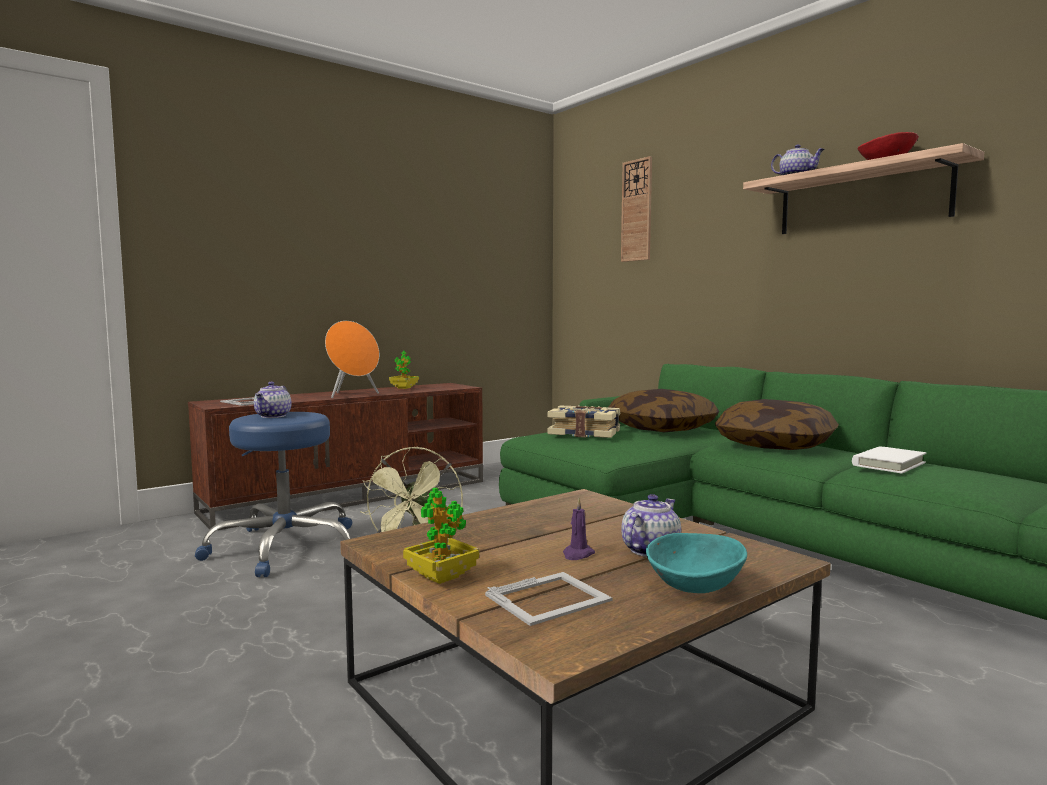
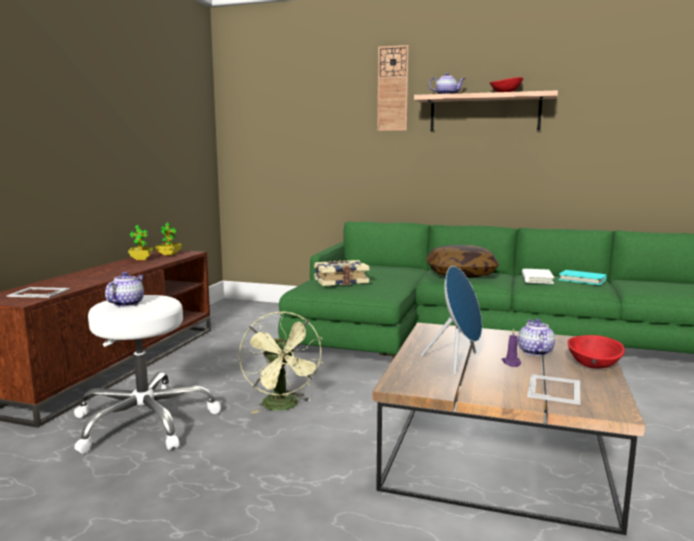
camera: 35 degrees left, 5 degrees up
(273, 416) = (126, 304): teapot -> teapot turned 135 degrees counterclockwise
(285, 548) = (145, 421): blue stool -> white stool
(352, 395) = (121, 272): orange speaker -> none
(441, 577) = (484, 394): potted plant -> potted plant (169, 254)
(510, 537) = (457, 362): none -> blue speaker
(637, 210) = (306, 102): wall clock -> wall clock (393, 89)
(662, 428) = (374, 270): pillow -> none
(695, 588) = (593, 366): turquoise bowl -> red bowl
(977, 476) = (582, 280): none -> turquoise book

